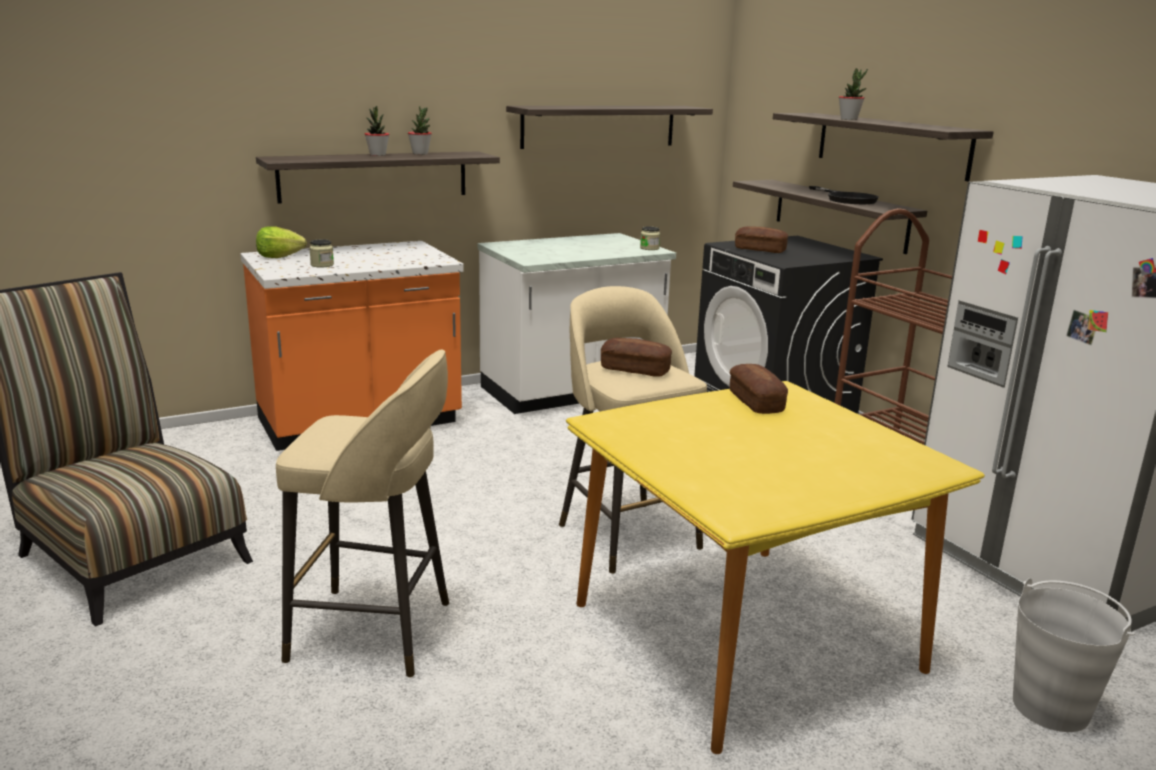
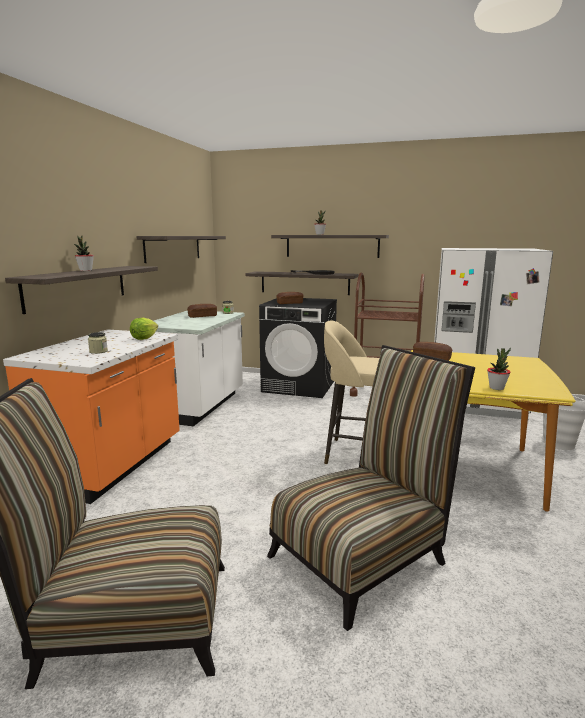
camera: 45 degrees left, 5 degrees down
(279, 256) = (46, 354): lettuce -> lettuce (144, 338)
(375, 632) = (364, 555): beige stool -> chair
(420, 153) = (105, 268): potted plant -> potted plant (496, 388)
(635, 370) = (362, 361): bread -> bread (202, 316)

